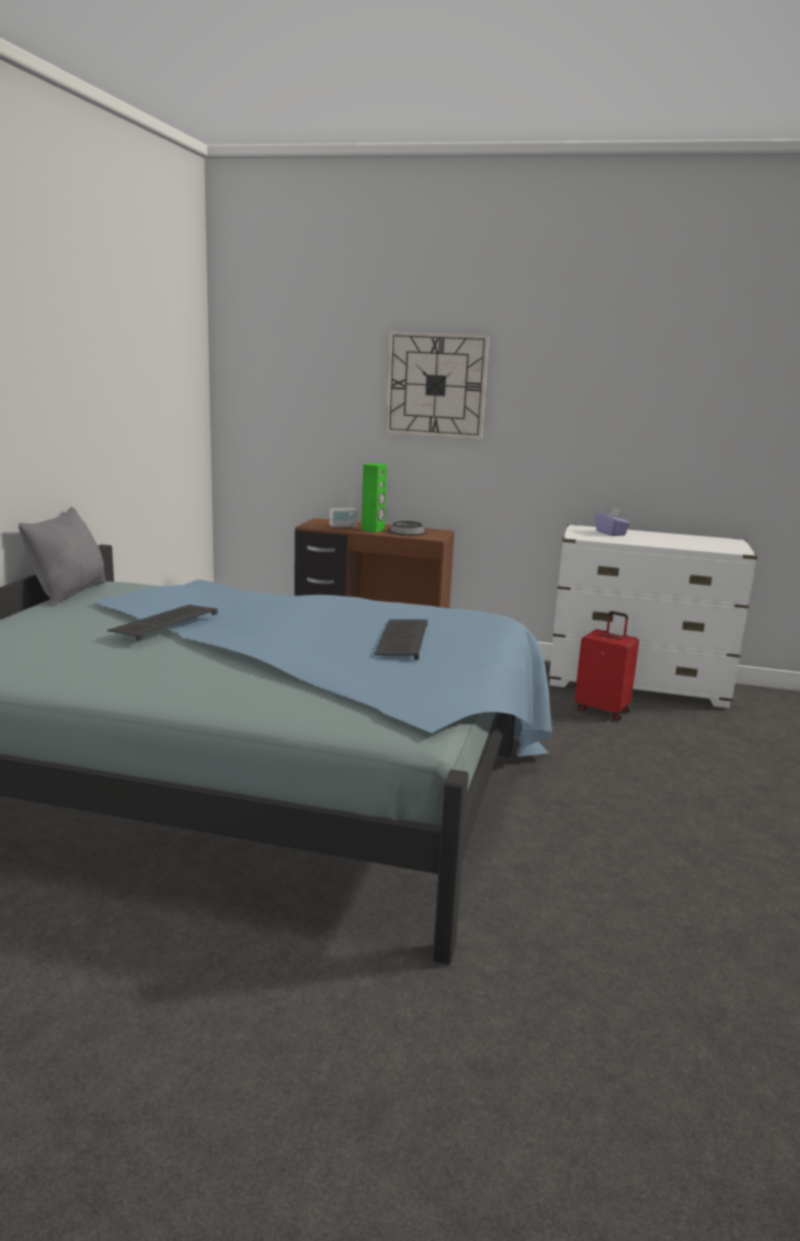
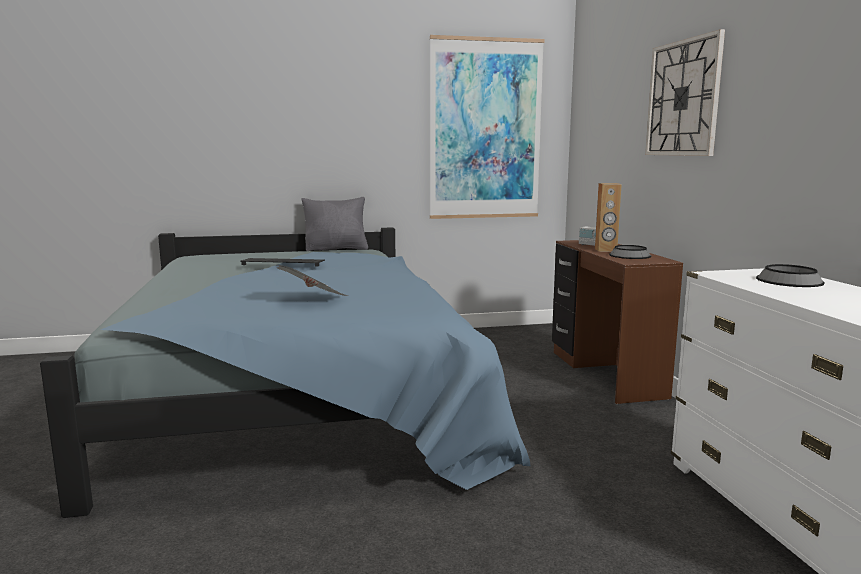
camera: 65 degrees right, 5 degrees down
(159, 398) = (485, 130): none -> picture
(373, 530) = (605, 250): green speaker -> brown speaker
(401, 640) = (313, 299): keyboard -> newspaper
(603, 710) = (661, 511): red suitcase -> none
(611, 533) = (789, 280): purple tissue box -> bowl

